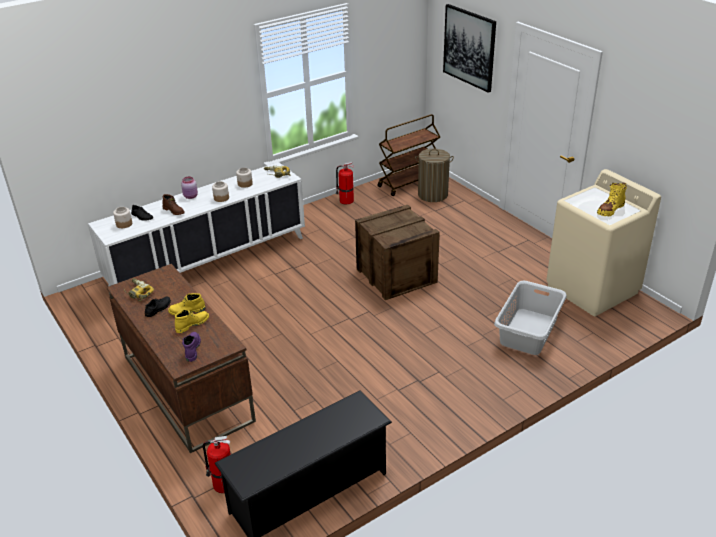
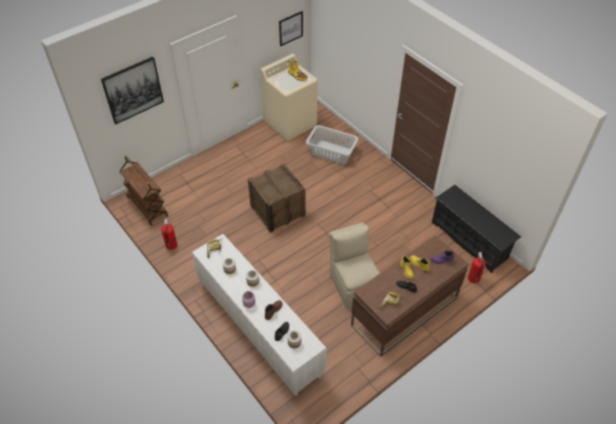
camera: 95 degrees left, 15 degrees up
(249, 340) = (353, 285): none -> beige chair
(433, 195) = (169, 192): laundry basket -> none
(675, 151) = (291, 28): none -> picture

